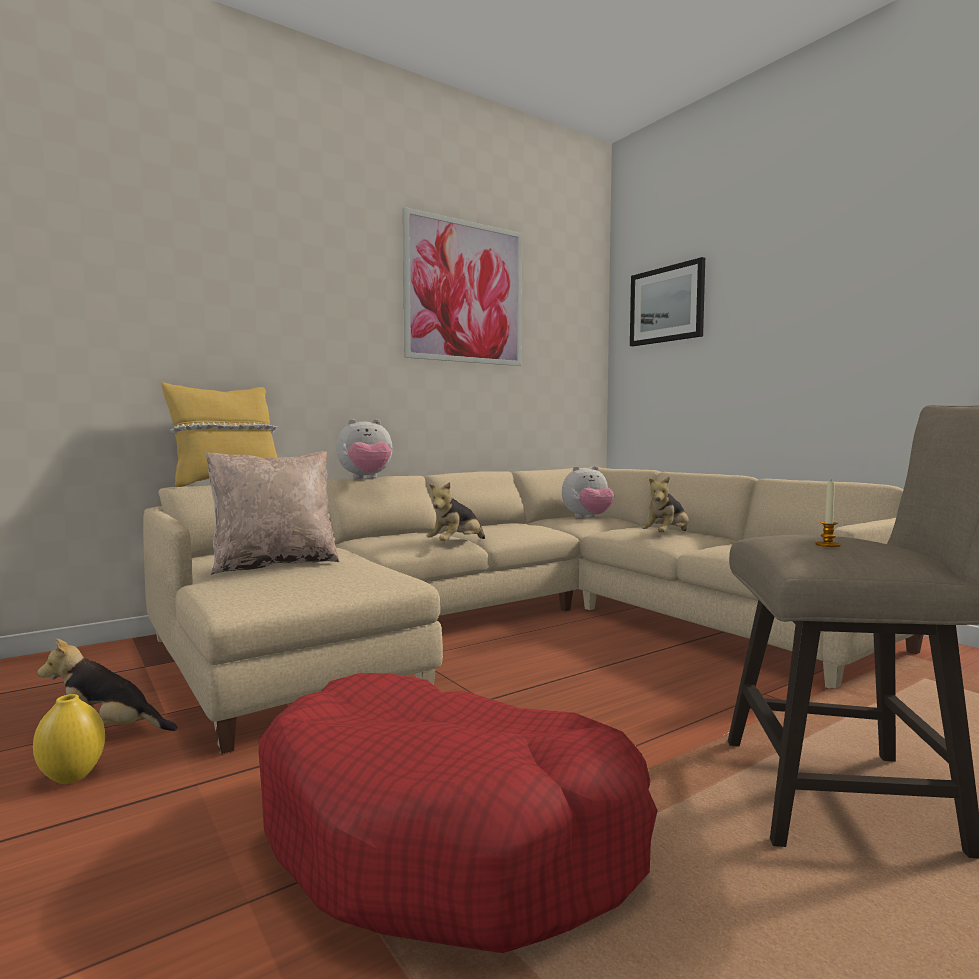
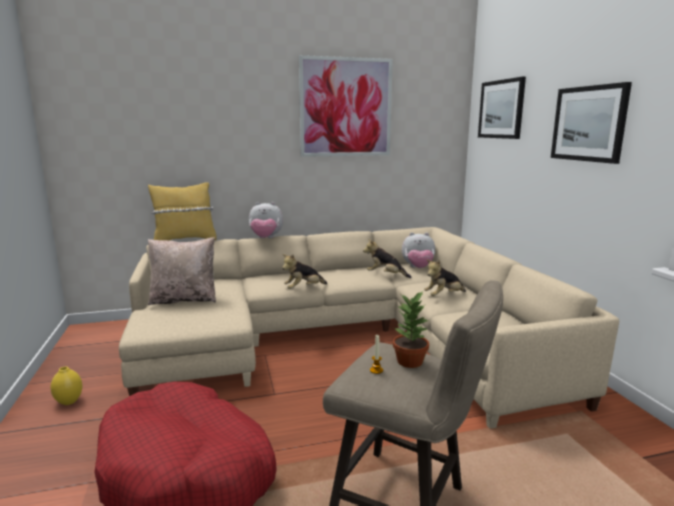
camera: 20 degrees right, 10 degrees up
(108, 730) = (97, 378): plush toy -> plush toy (385, 275)
(818, 298) = (588, 123): none -> picture
(848, 537) = (410, 362): none -> potted plant

